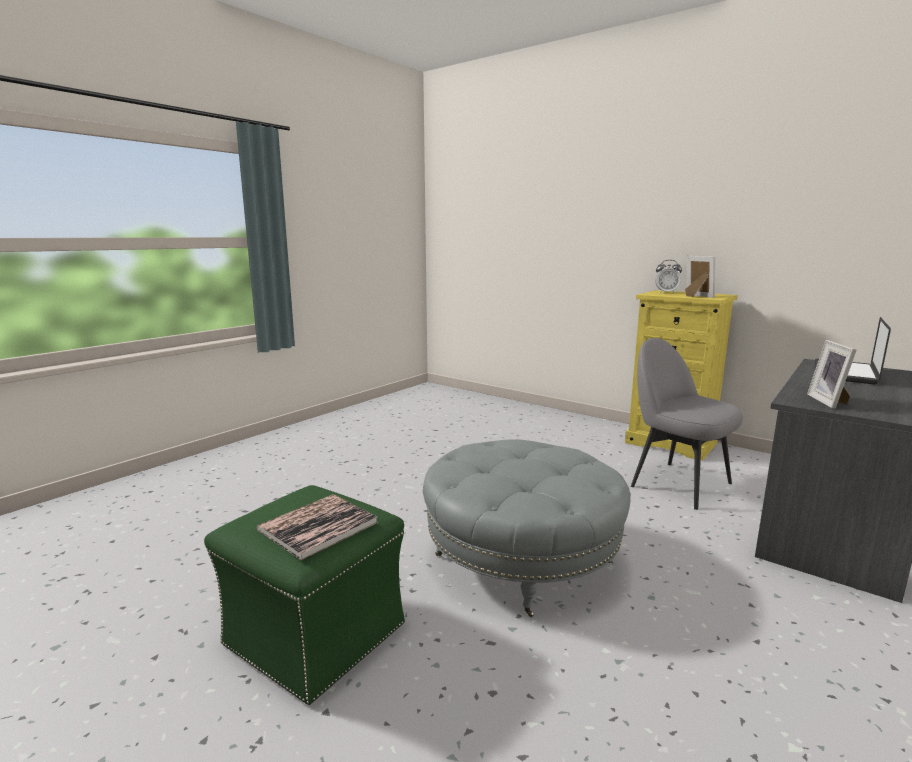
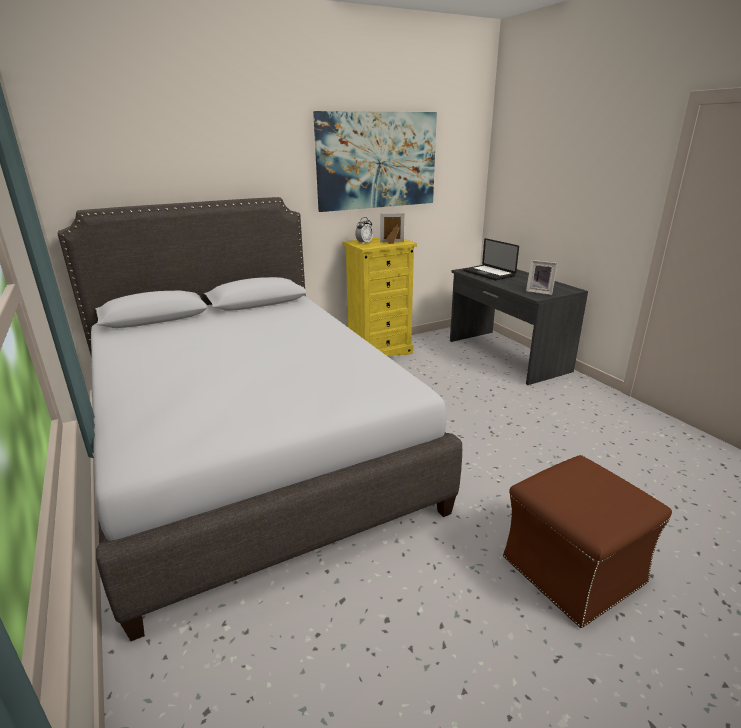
camera: 65 degrees left, 10 degrees up
(314, 633) = (572, 570): green ottoman -> brown ottoman
(318, 526) = (605, 486): book -> none
(413, 435) = (248, 447): none -> grey bed
(521, 558) = (503, 454): grey ottoman -> none
(678, 483) = (437, 371): grey chair -> none
(723, 192) = (377, 161): none -> picture

